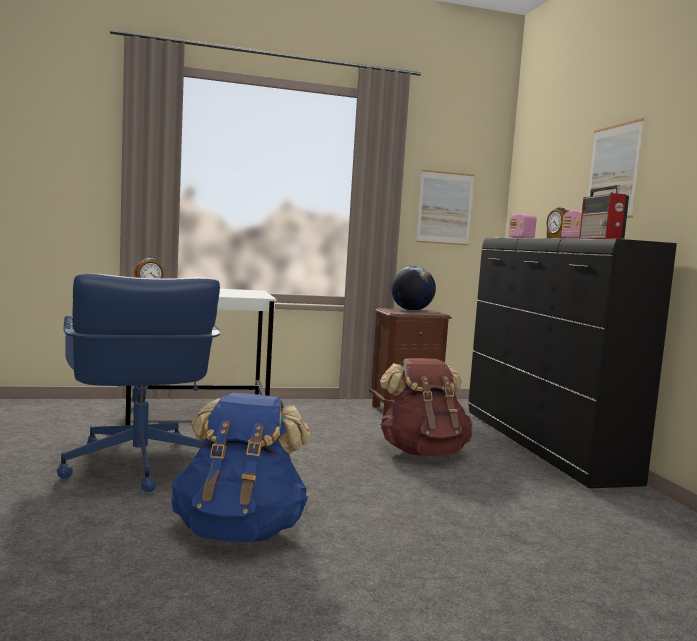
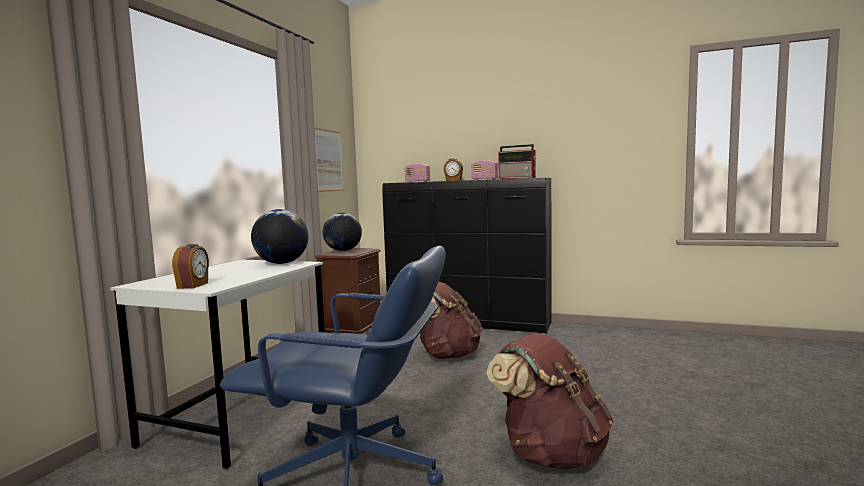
camera: 55 degrees left, 0 degrees up
(240, 530) = (550, 453): blue backpack -> brown backpack
(254, 294) = (281, 263): none -> globe
(613, 172) = (481, 134): picture -> none

